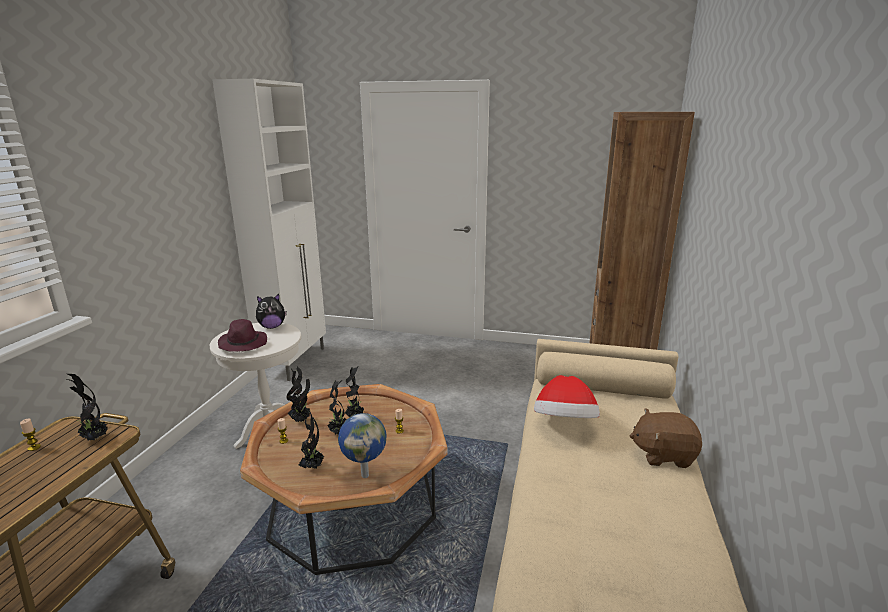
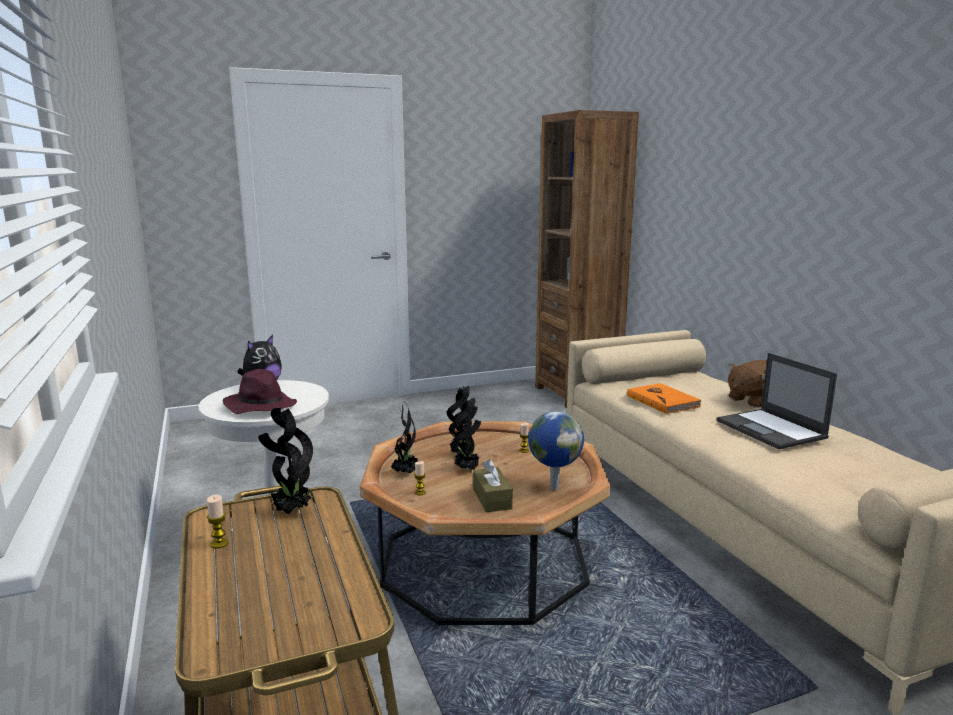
camera: 35 degrees left, 5 degrees down
(295, 362) = (198, 467): white cabinet -> none
(313, 466) = (492, 499): potted plant -> brown tissue box
(564, 424) = (663, 401): hat -> orange book
(615, 498) = (771, 429): none -> laptop

